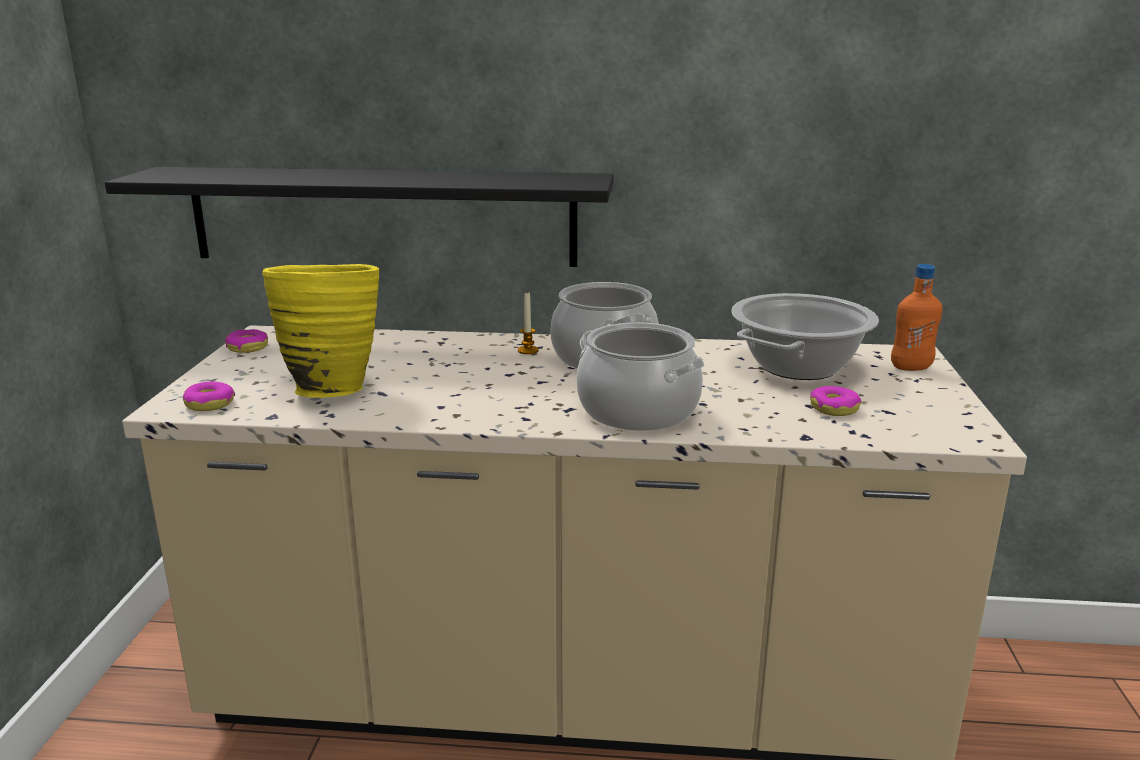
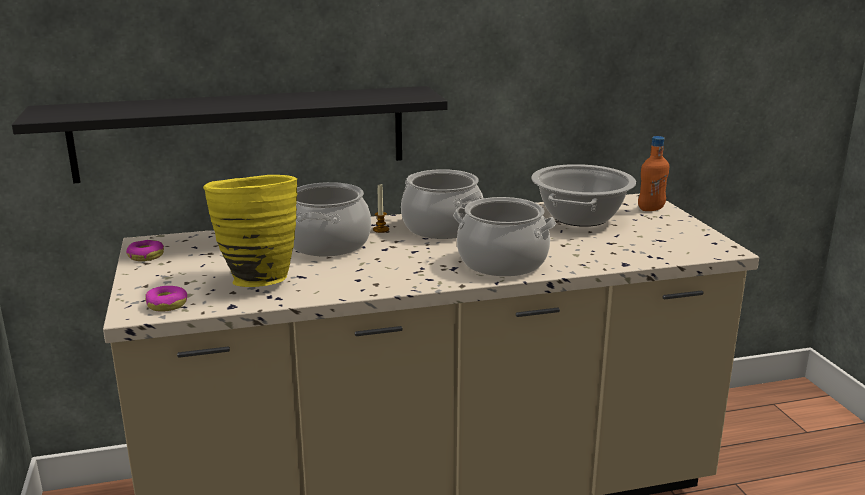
camera: 20 degrees left, 0 degrees up
(451, 360) = (328, 244): none -> cooking pot
(834, 408) = (627, 243): donut -> none

